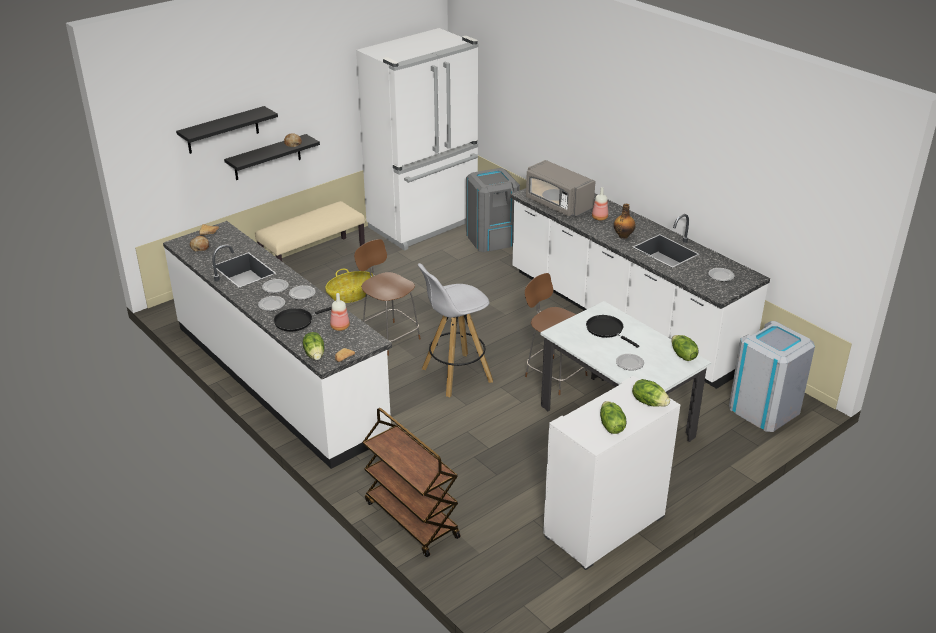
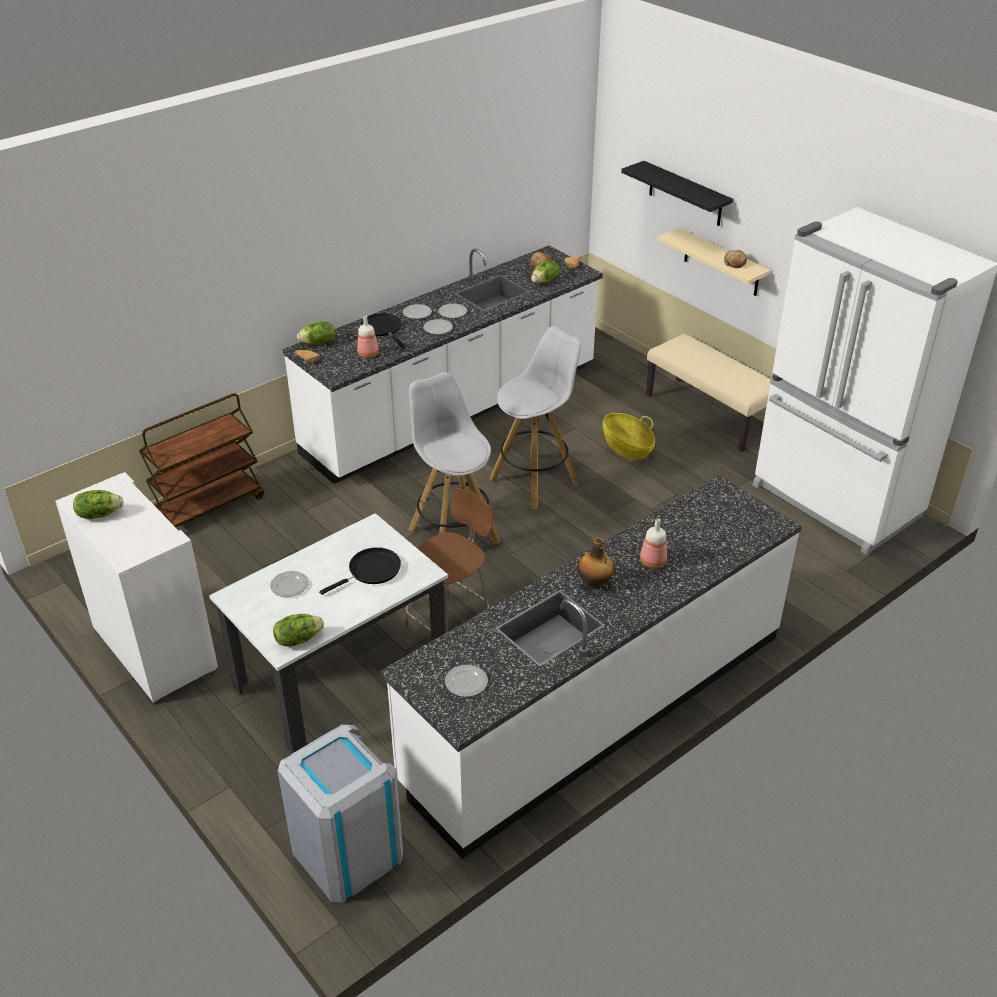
camera: 90 degrees right, 5 degrees up
(267, 157) = (721, 263): black shelf -> beige shelf
(389, 337) = (535, 481): brown chair -> white stool
(492, 239) = (812, 570): grey trash can -> none
(558, 204) = (691, 520): grey microwave -> none
(649, 402) = (131, 548): lettuce -> lettuce (545, 281)

